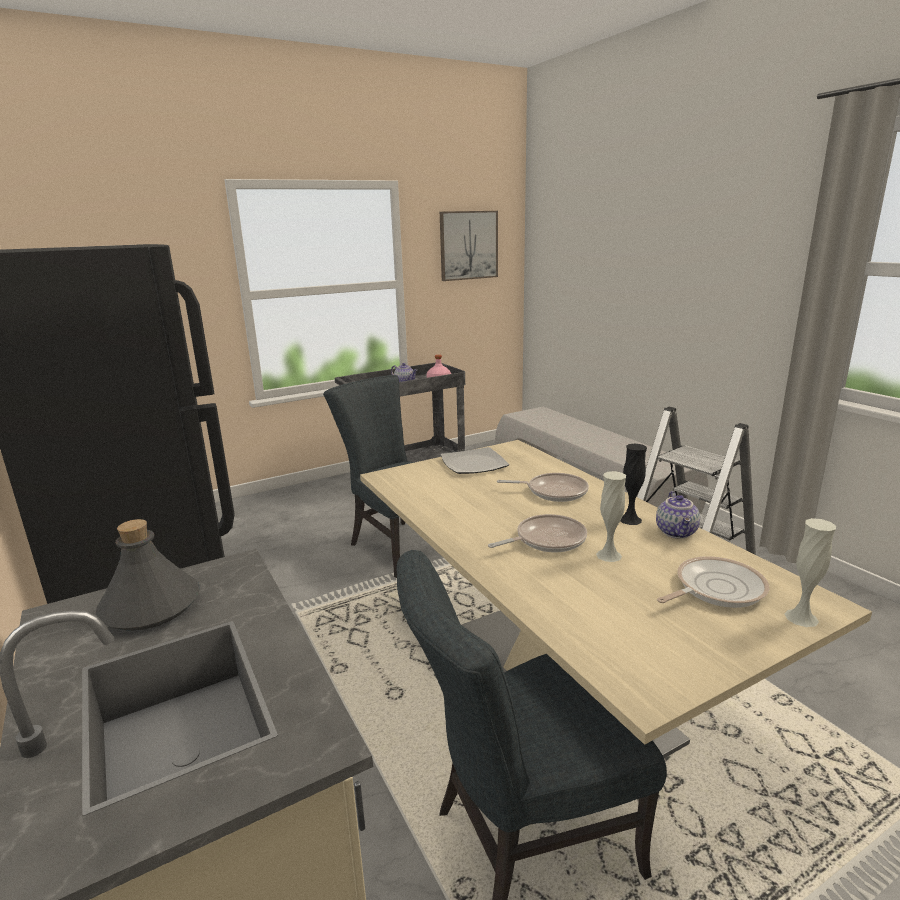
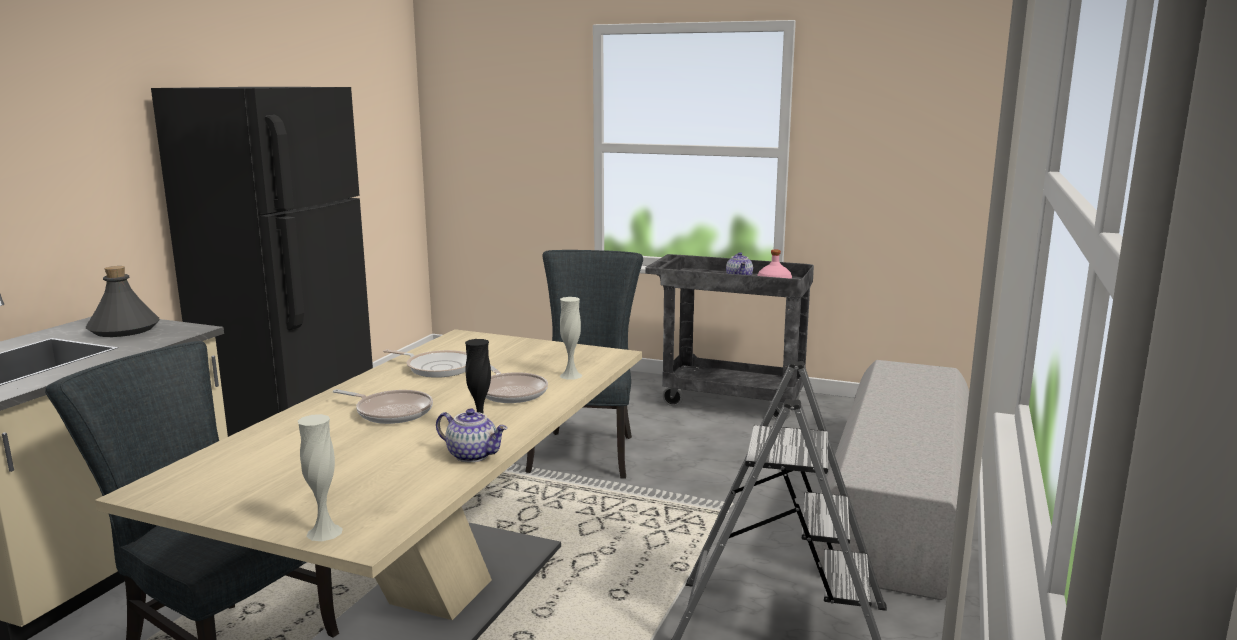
camera: 50 degrees right, 5 degrees down
(468, 245) = (900, 108): picture -> none
(474, 464) = (538, 353): plate -> none
(609, 555) = (383, 438): white vase -> white vase (571, 375)
(677, 532) = (473, 455): teapot -> teapot turned 120 degrees counterclockwise
(715, 588) = (354, 489): frying pan -> frying pan (437, 367)

